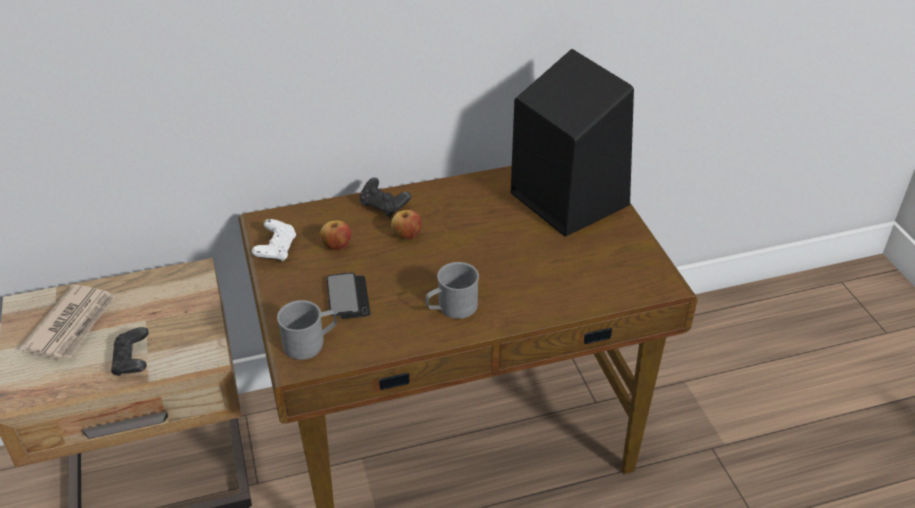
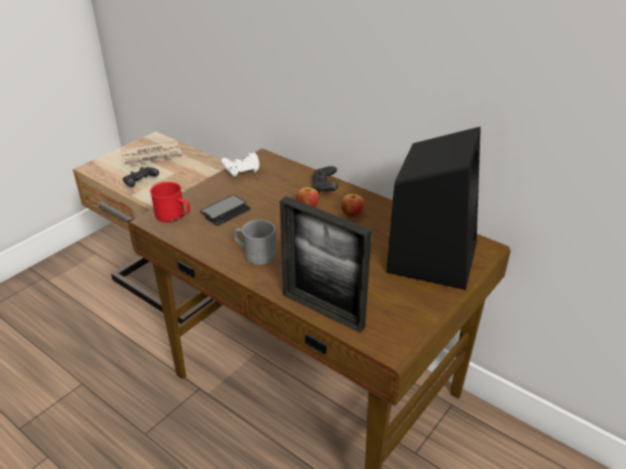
camera: 55 degrees right, 5 degrees down
(310, 342) = (174, 216): grey mug -> red mug
(336, 245) = (268, 188): apple -> apple (351, 214)
(583, 301) = (323, 310): none -> picture frame

